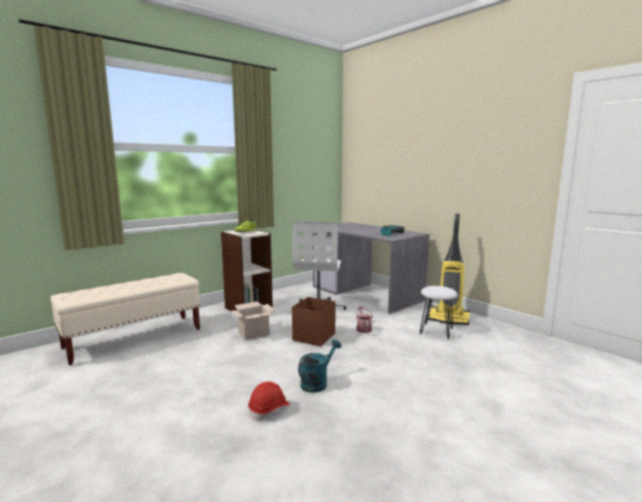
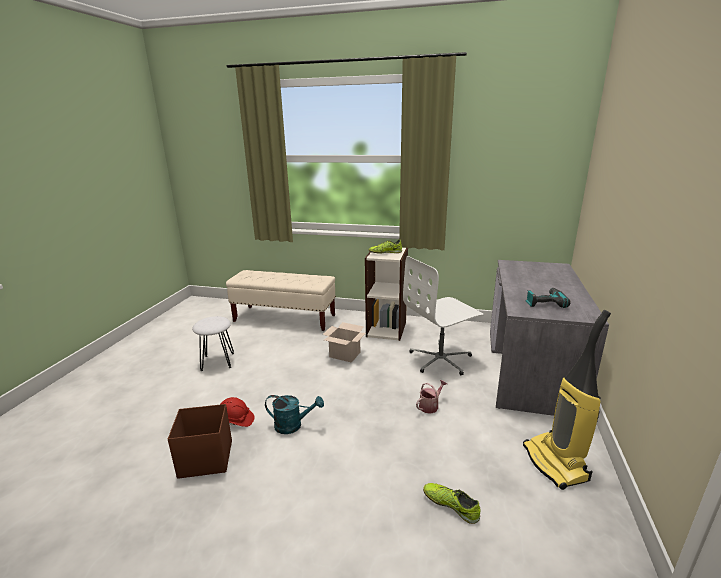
camera: 55 degrees right, 10 degrees up
(313, 337) = (373, 386): brown storage box -> brown storage box (205, 459)
(437, 331) = (499, 463): white stool -> white stool (217, 362)
(458, 355) = (451, 505): none -> shoe

